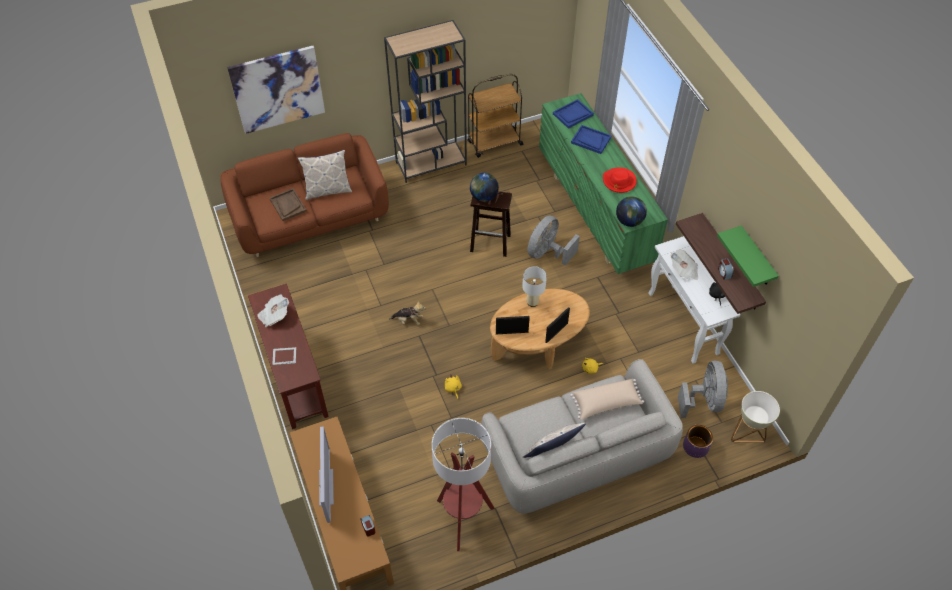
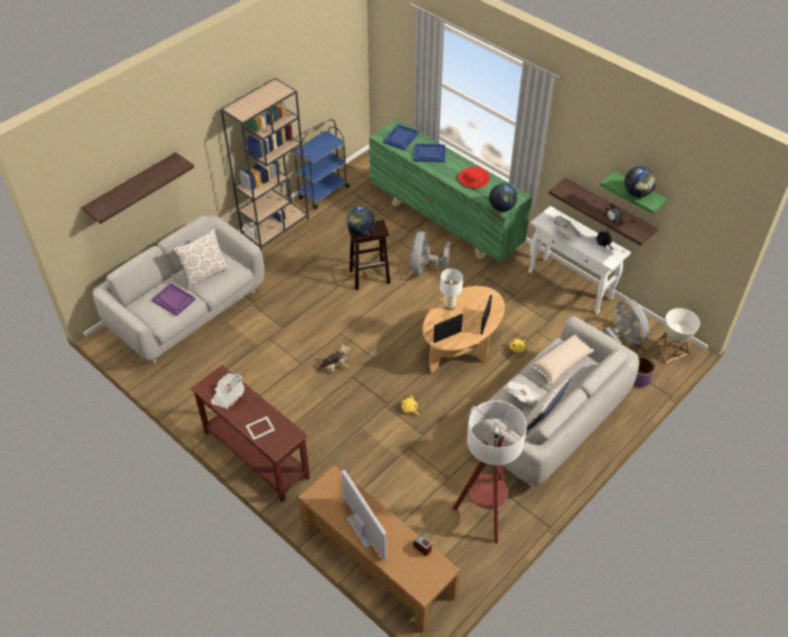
camera: 25 degrees left, 5 degrees down
(277, 89) = (132, 187): picture -> shelf
(288, 205) = (173, 300): brown tray -> purple tray
(310, 218) = (187, 311): brown sofa -> grey sofa
(494, 143) = (323, 193): brown cart -> blue cart
(547, 422) = (523, 397): none -> newspaper
(749, 258) = (637, 193): none -> globe

